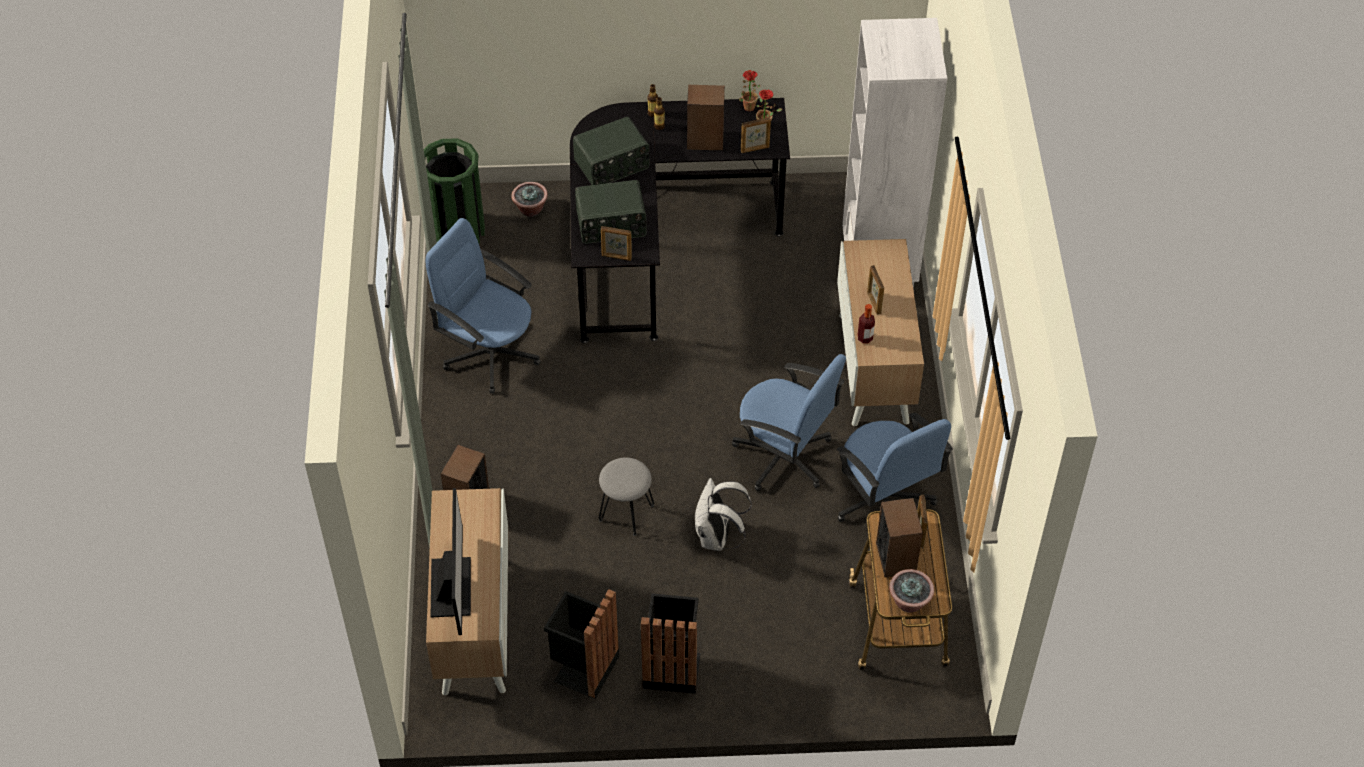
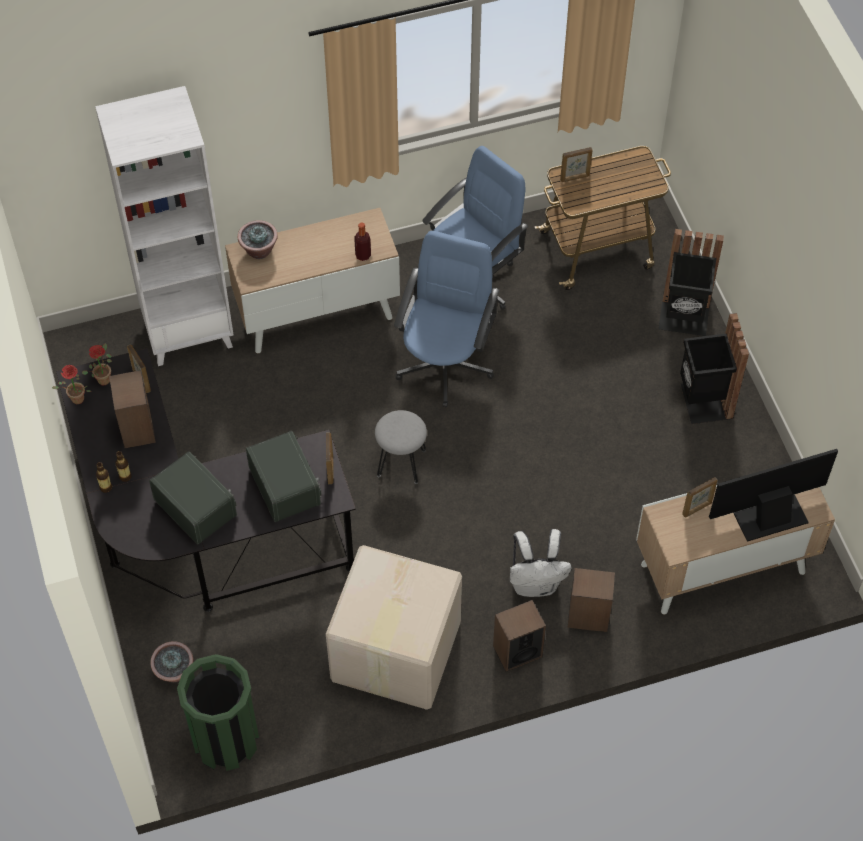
camera: 105 degrees left, 5 degrees up
(490, 353) = (394, 652): blue office chair -> cardboard box
(583, 668) = (731, 468): black trash can -> black trash can (684, 318)
(626, 513) = (553, 476): grey stool -> grey stool (402, 463)
(717, 537) = (555, 397): white backpack -> white backpack (536, 584)
(873, 303) = (317, 256): picture frame -> picture frame (697, 508)
(896, 557) = (607, 188): speaker -> speaker (517, 651)
(909, 602) = (648, 173): potted plant -> potted plant (259, 250)

